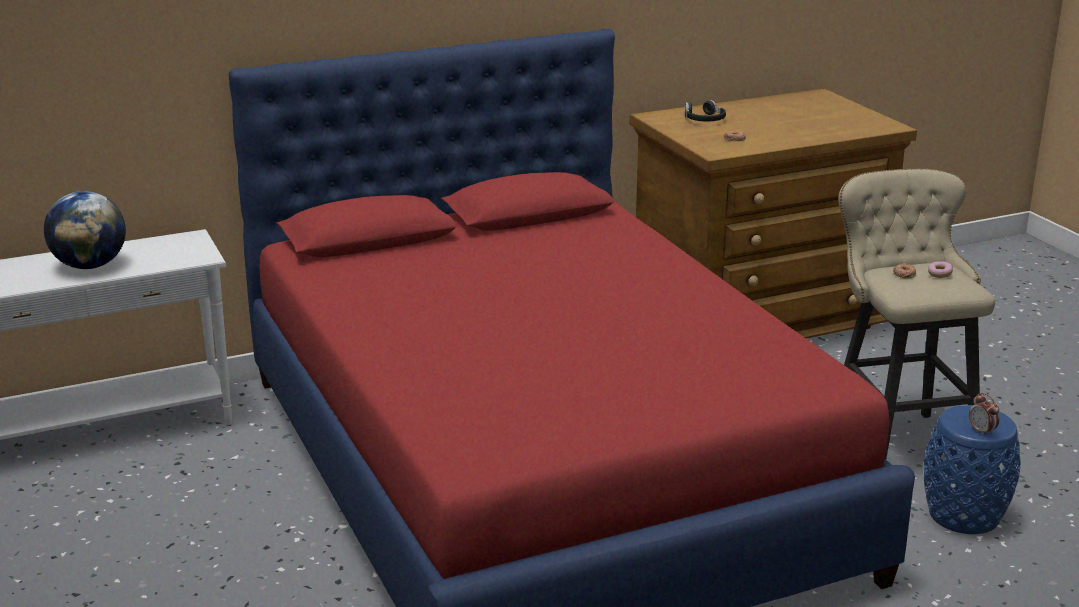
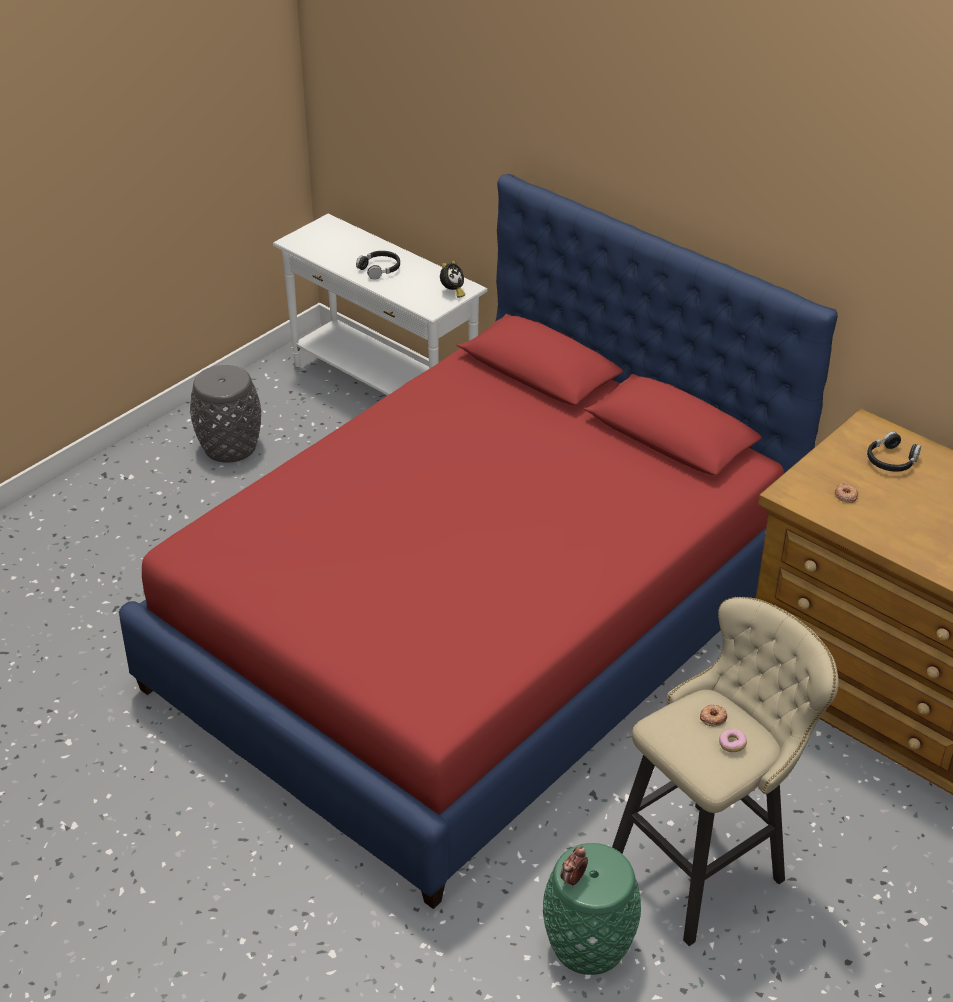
camera: 65 degrees right, 15 degrees up
(68, 553) = (230, 447): none -> grey stool
(90, 265) = (380, 269): globe -> black headphones
(189, 243) = (452, 292): none -> alarm clock
(964, 516) = (588, 945): blue stool -> green stool

